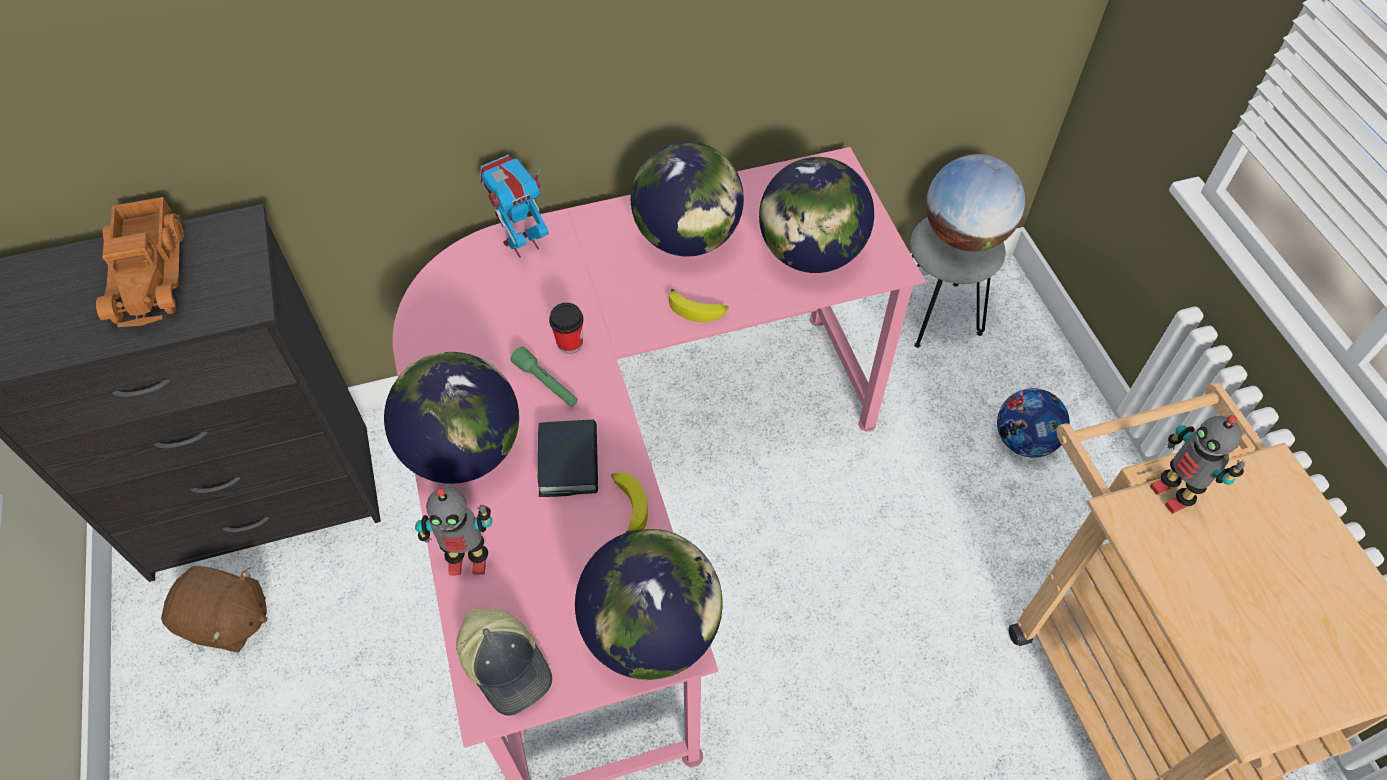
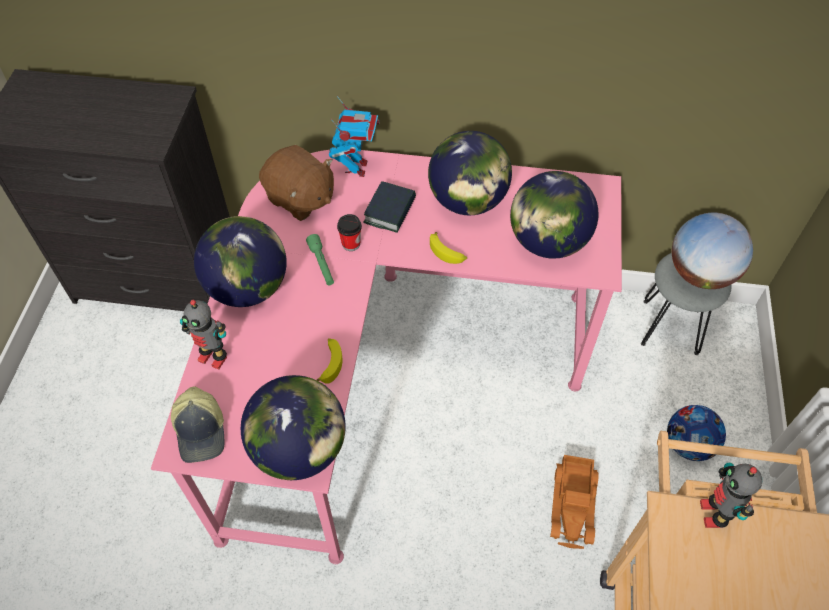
camera: 25 degrees right, 0 degrees up
(151, 273) = (110, 108): toy truck -> toy truck (574, 505)
(227, 621) = (103, 345): brown plush toy -> brown plush toy (300, 199)
(522, 244) = (356, 168): toy robot -> toy robot turned 105 degrees clockwise
(569, 462) = (308, 320): book -> book (390, 211)

